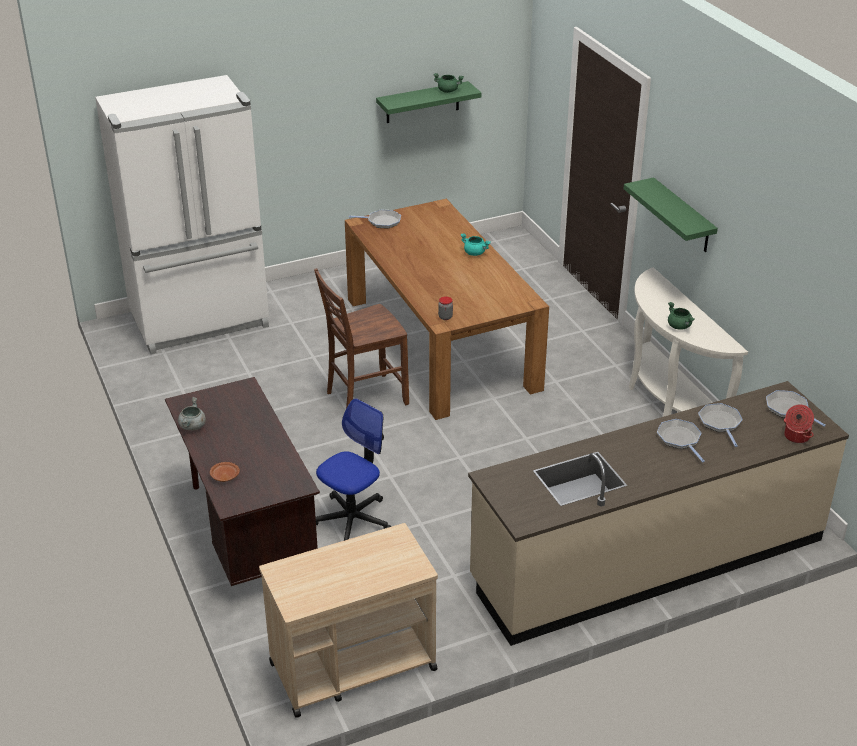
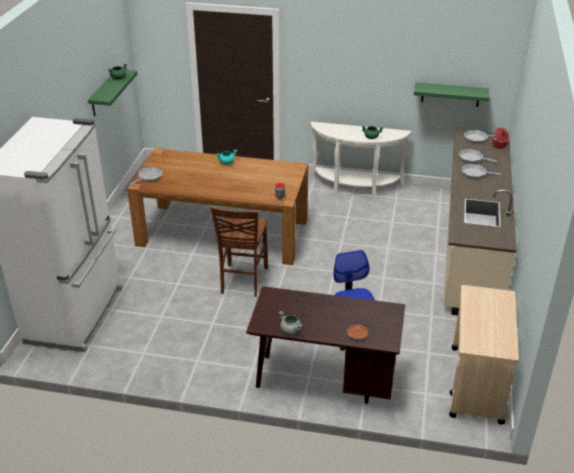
camera: 55 degrees left, 0 degrees up
(682, 216) = (330, 80): green shelf -> green shelf (450, 94)

